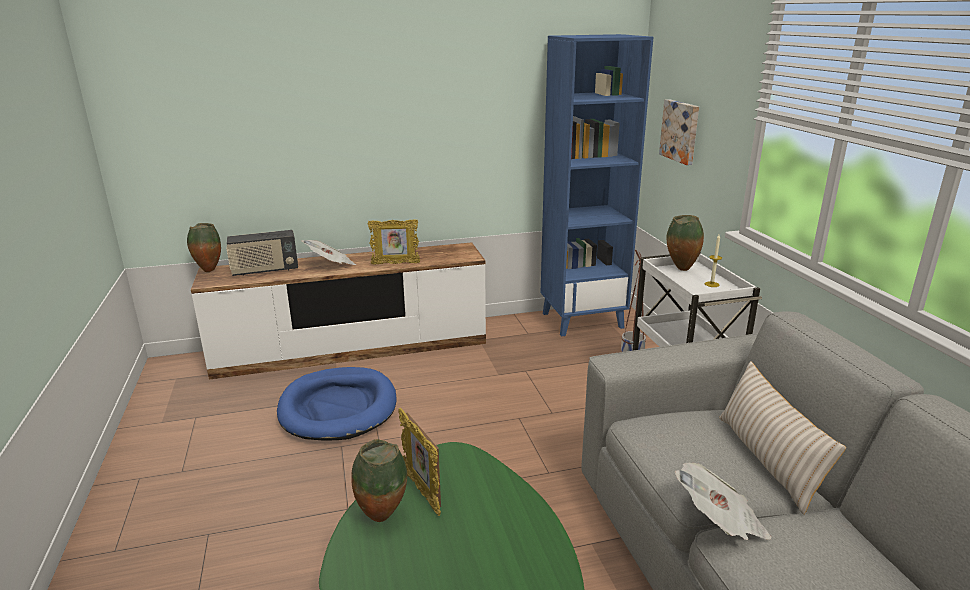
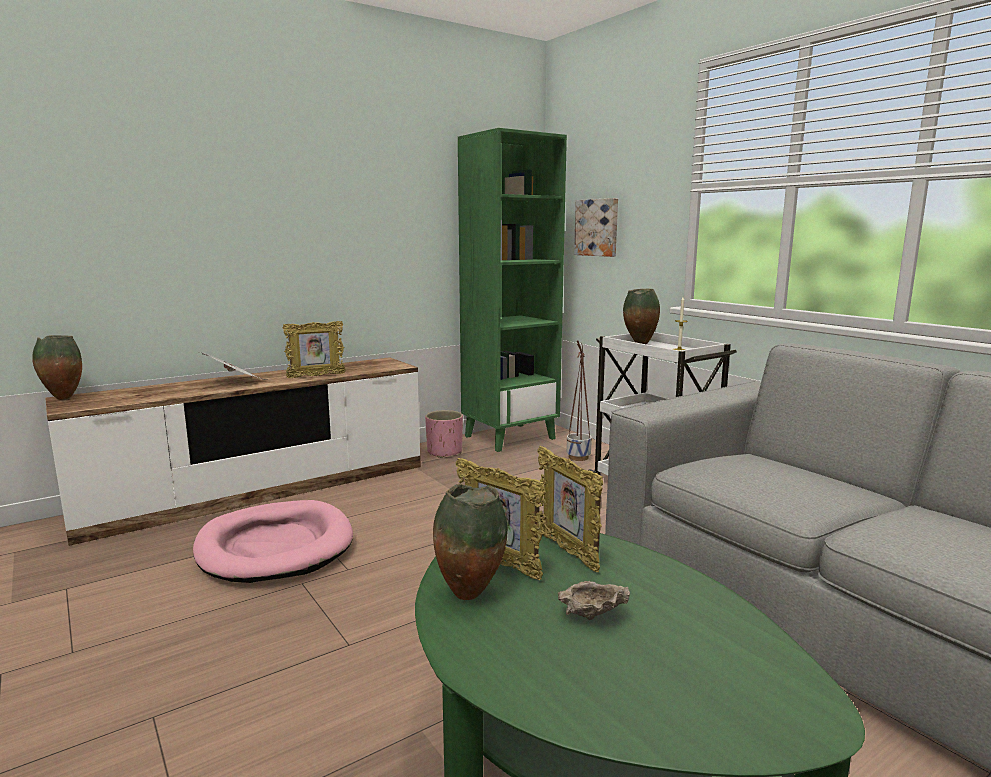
camera: 20 degrees left, 10 degrees down
(265, 270) = (147, 392): radio -> none
(338, 408) = (275, 547): blue dog bed -> pink dog bed
(452, 559) = (592, 617): none -> beige bowl
(480, 491) = (567, 551): none -> picture frame
(514, 330) = (444, 452): none -> pink planter
(582, 320) = (510, 437): blue bookcase -> green bookcase
(719, 522) = (841, 524): newspaper -> none
(767, 460) = (824, 478): beige pillow -> none

